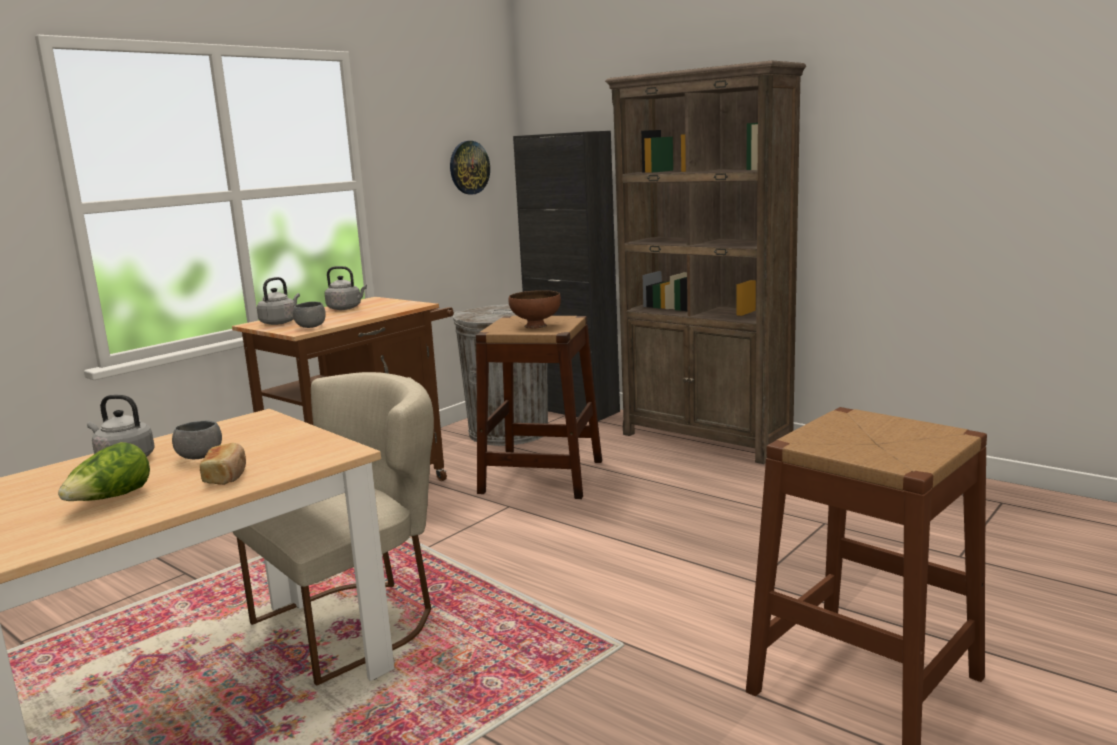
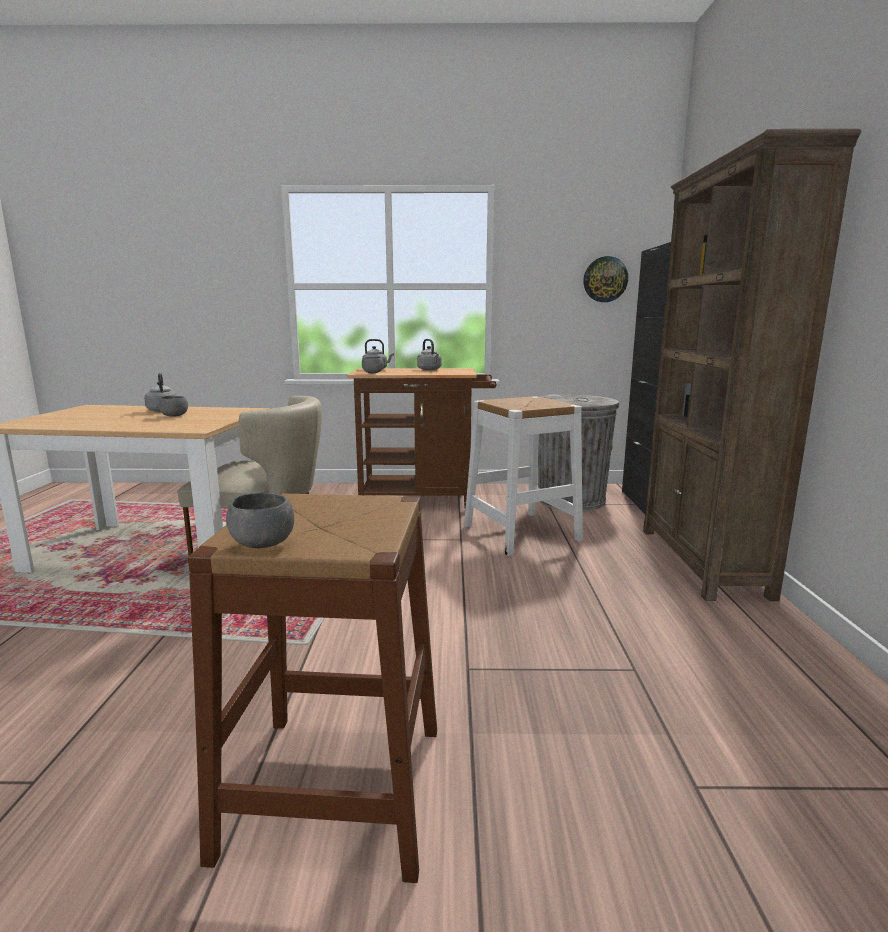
camera: 50 degrees right, 0 degrees up
(110, 499) = (102, 419): lettuce -> none
(226, 475) = (145, 424): bread -> none
(536, 326) = (526, 404): brown bowl -> none
(542, 476) = (521, 532): brown stool -> white stool
(920, 457) = (262, 544): none -> grey bowl

